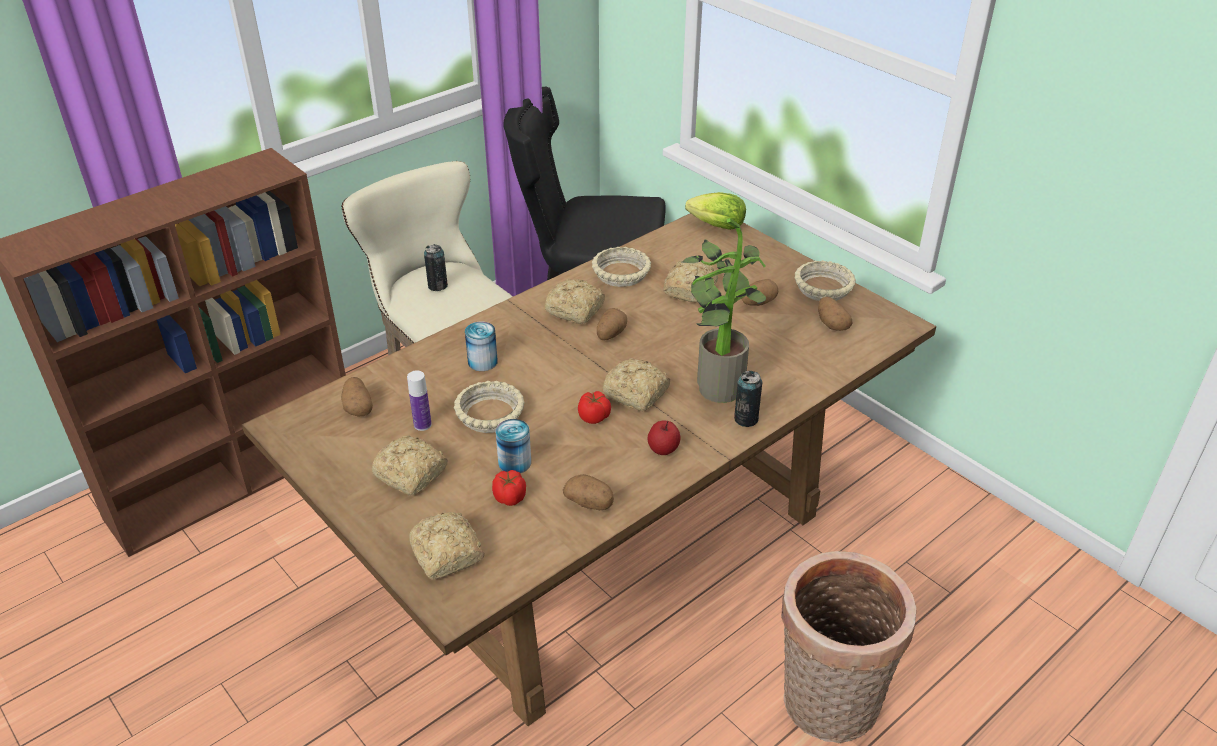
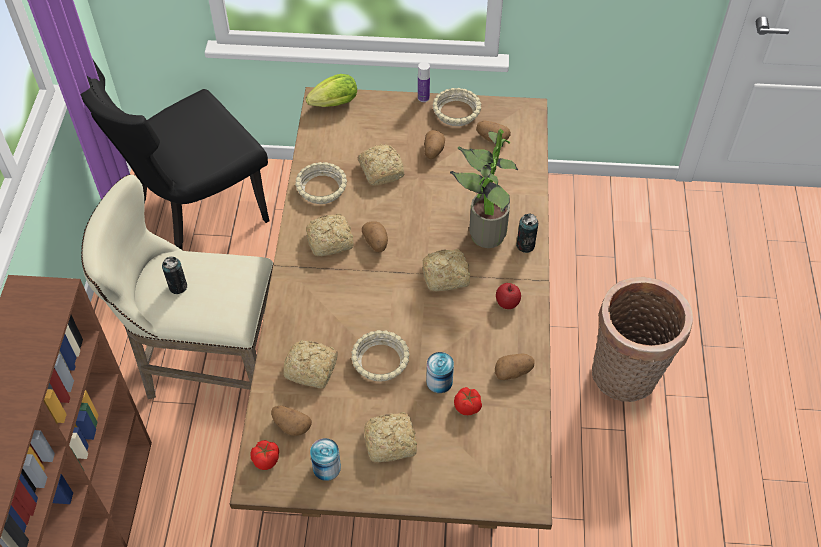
camera: 45 degrees left, 15 degrees up
(422, 425) = (350, 403): bottle -> bottle (423, 98)
(446, 555) = (482, 473): bread -> bread (312, 370)
(482, 362) = (324, 326): can -> can (326, 467)
(594, 417) = (443, 312): tomato -> tomato (266, 459)

